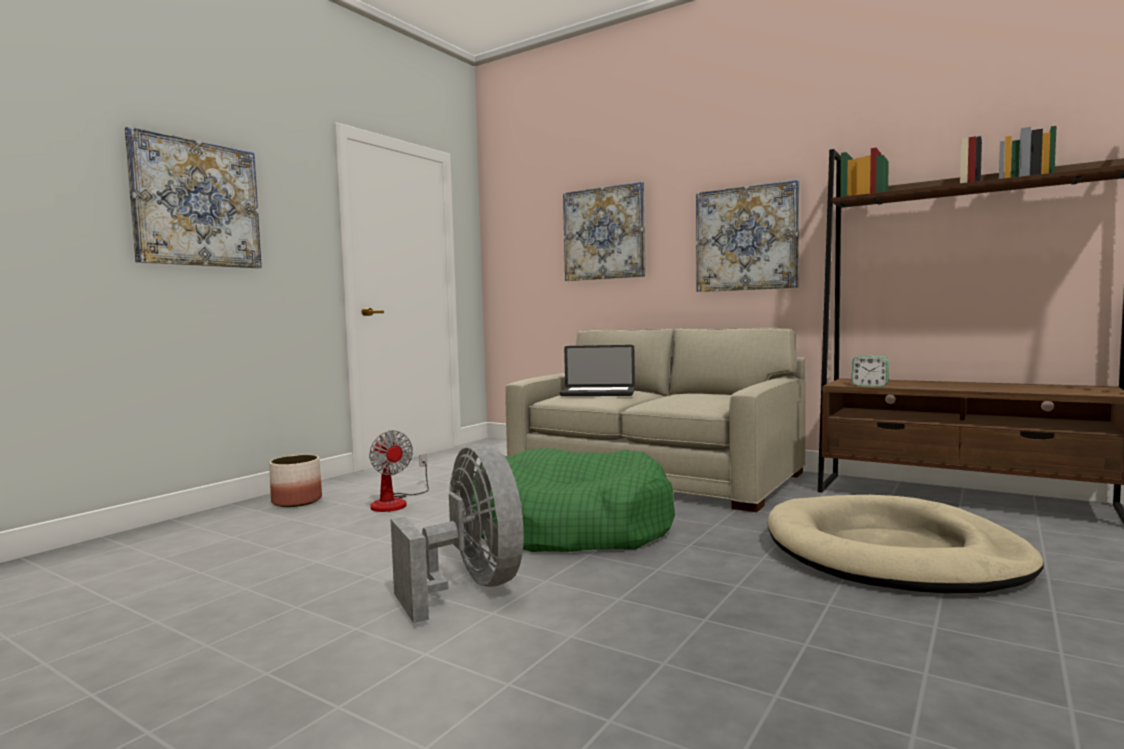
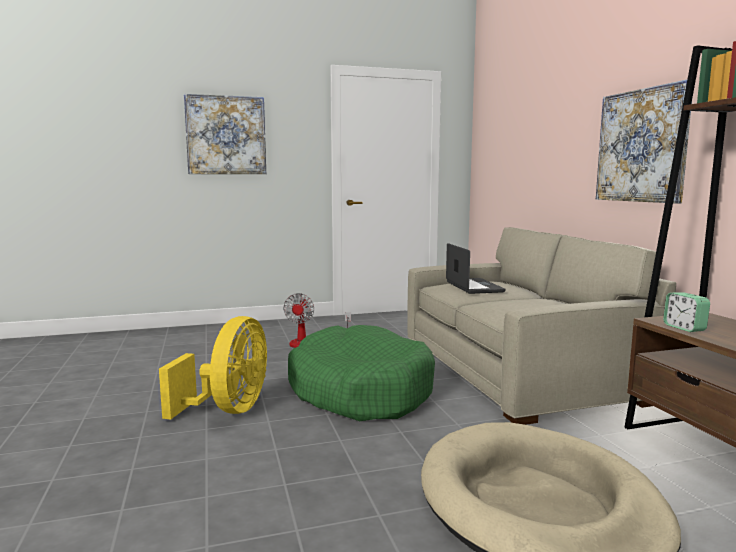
camera: 40 degrees right, 5 degrees up
(297, 501) = (270, 328): planter -> none
(471, 587) = (229, 410): grey fan -> yellow fan
(598, 393) = (474, 287): laptop -> laptop turned 150 degrees counterclockwise
(604, 233) = (540, 137): picture -> none

